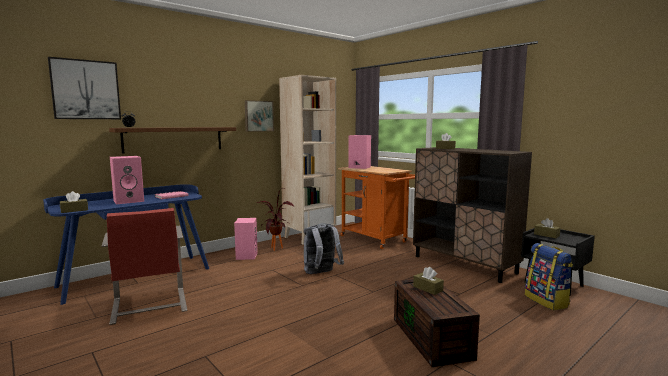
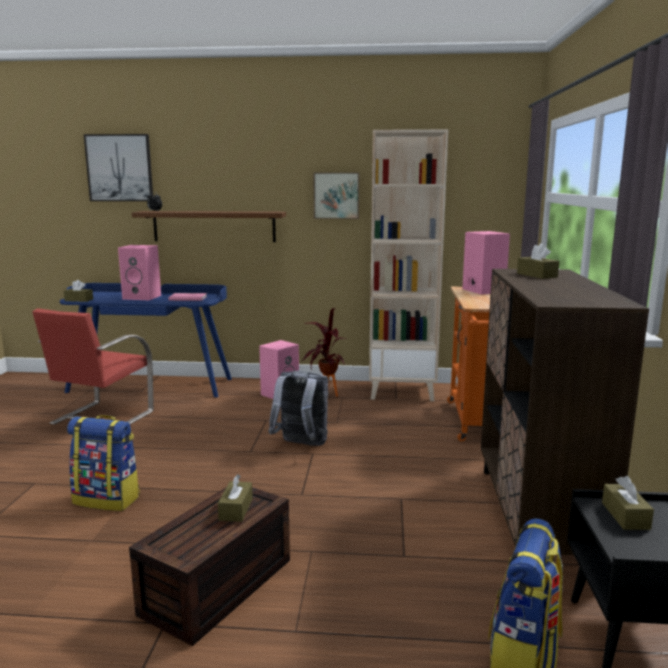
camera: 45 degrees right, 5 degrees up
(283, 338) = (108, 499): none -> backpack

